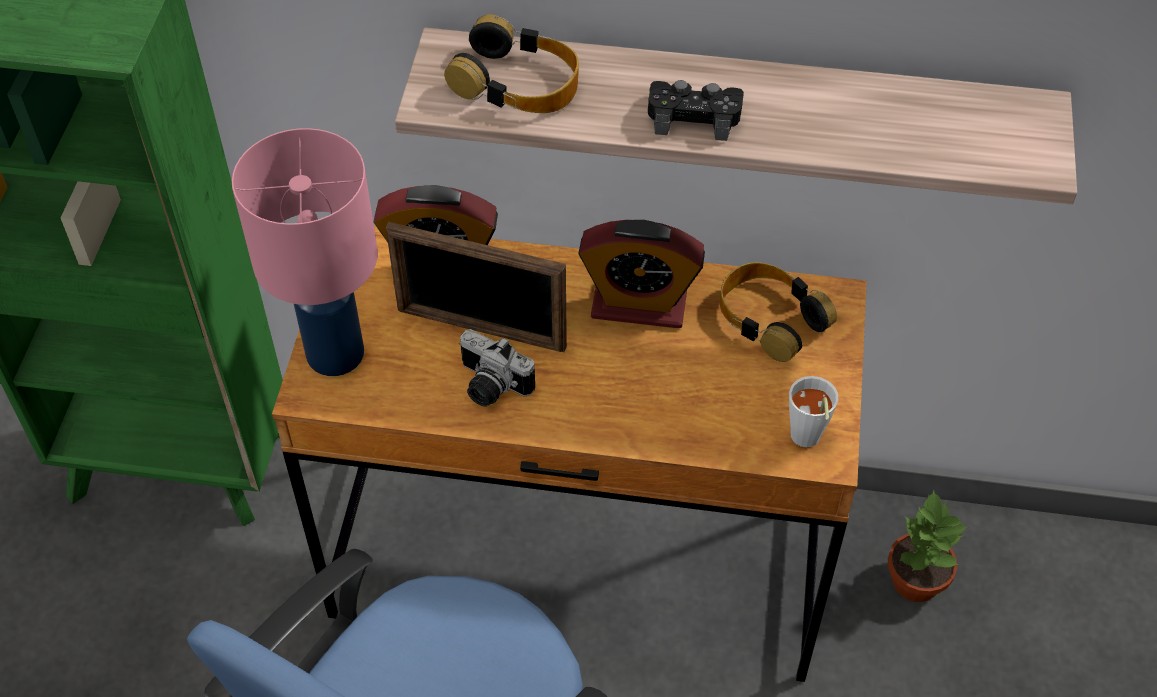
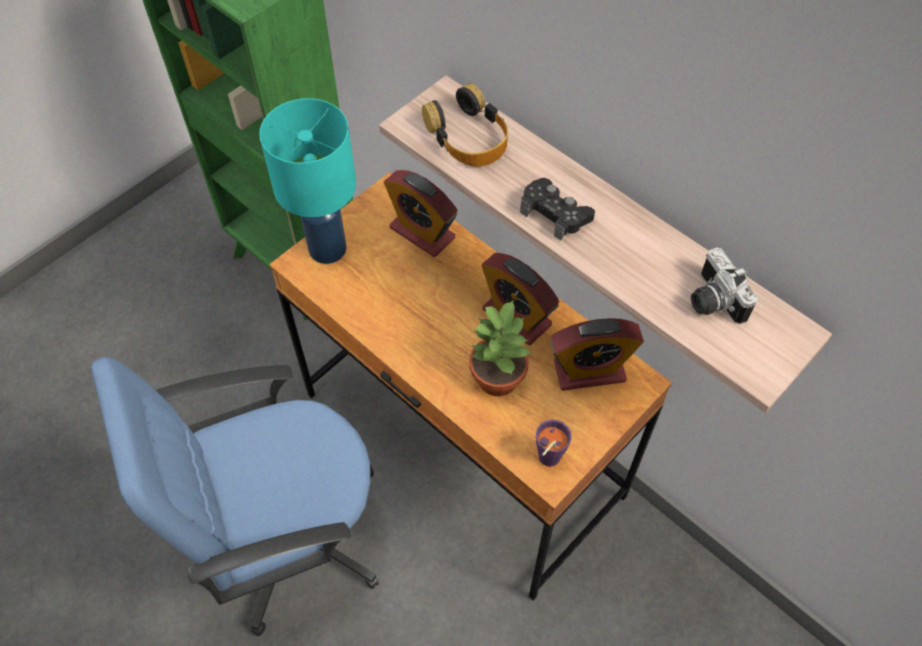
camera: 35 degrees right, 5 degrees up
(336, 352) = (329, 248): pink table lamp -> turquoise table lamp
(481, 329) = (415, 279): picture frame -> none
(489, 386) = (392, 316): camera -> camera (711, 301)
(770, 318) = (589, 371): headphones -> alarm clock
(805, 441) = (546, 460): white cup -> purple cup
(914, 580) = (648, 585): potted plant -> potted plant (497, 377)

